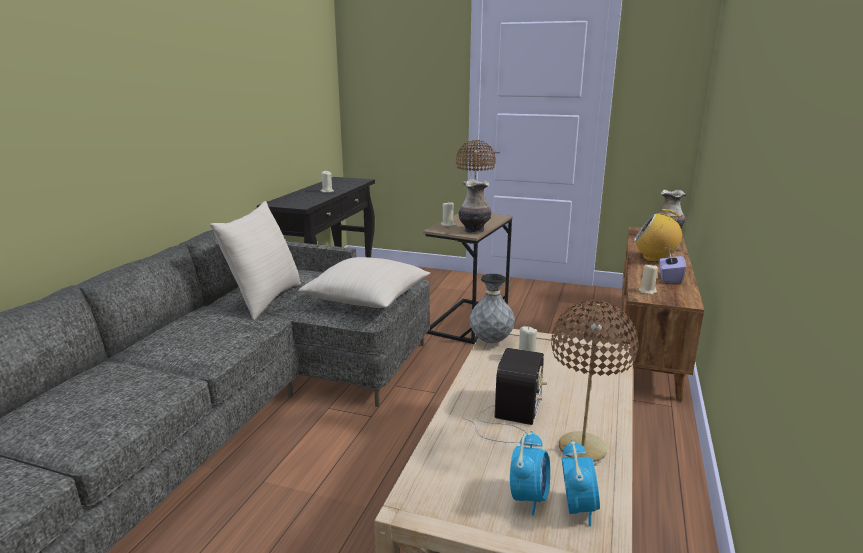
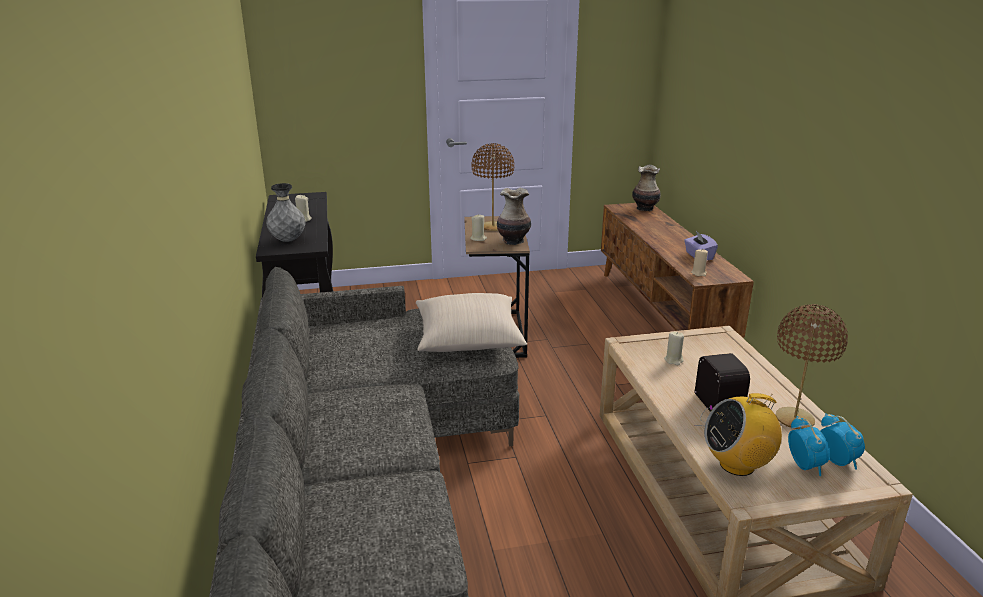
camera: 30 degrees left, 5 degrees up
(264, 299) = (364, 369): beige pillow -> none
(490, 341) = (630, 352): grey vase -> grey vase (288, 240)
(654, 258) = (665, 237): radio -> radio (737, 464)

